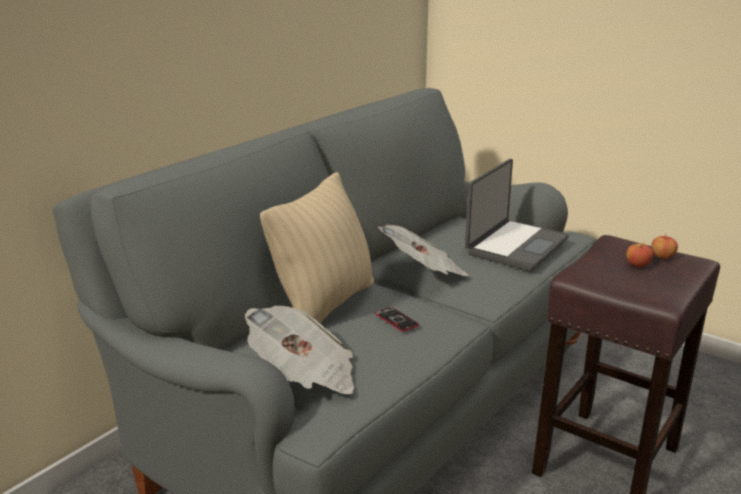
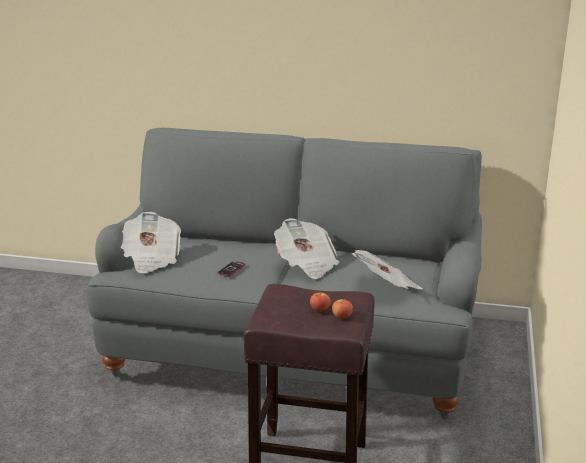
camera: 65 degrees right, 0 degrees up
(325, 305) = (236, 247): beige pillow -> none
(515, 246) = (386, 287): laptop -> newspaper

